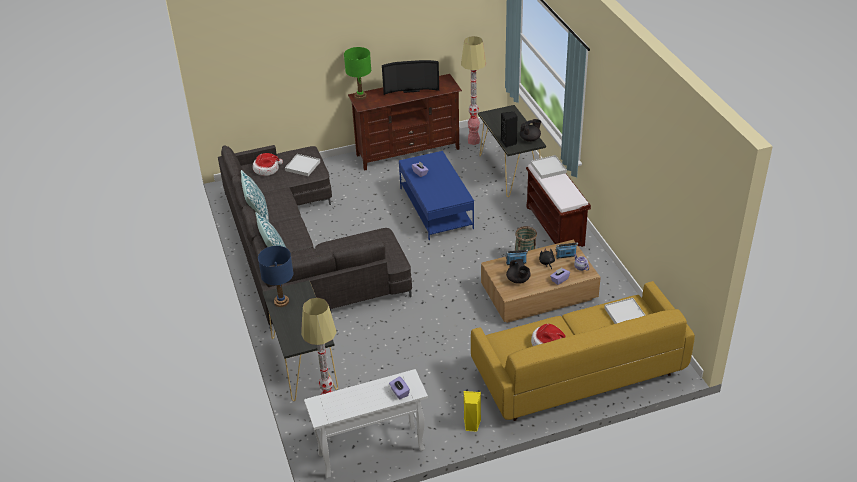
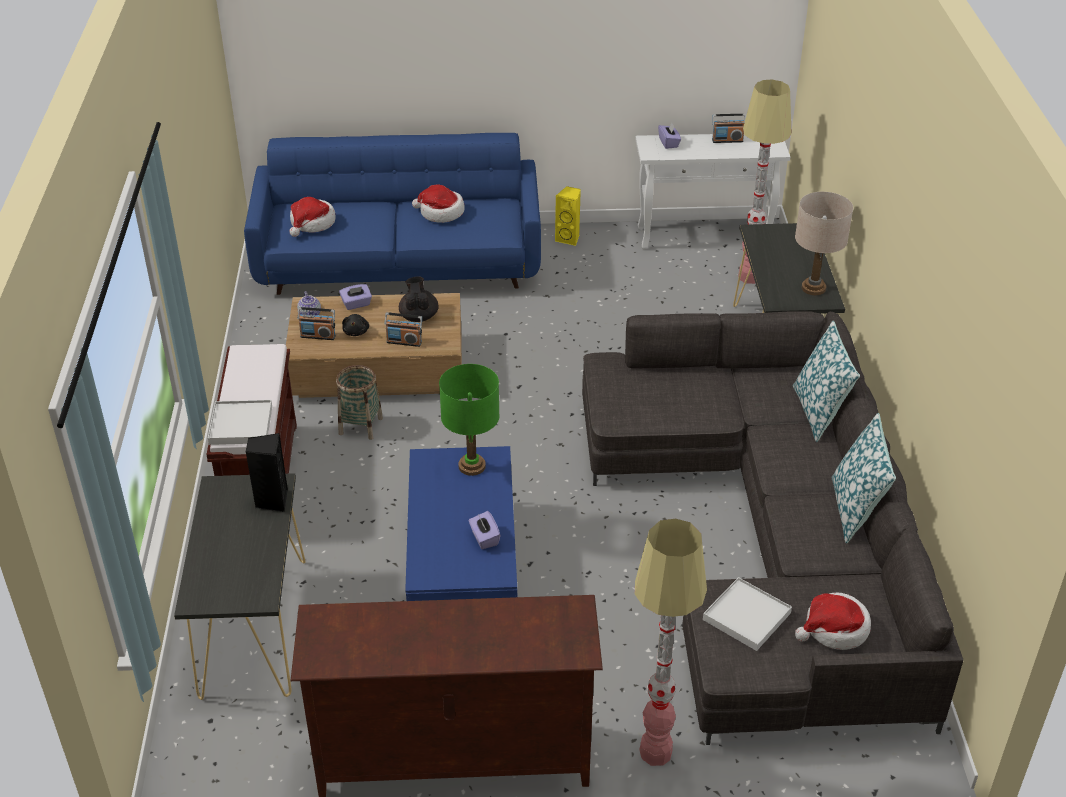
camera: 165 degrees left, 0 degrees up
(281, 301) = (813, 288): blue table lamp -> beige table lamp
(355, 406) = (727, 140): none -> radio
(360, 96) = (570, 649): green table lamp -> green table lamp (472, 466)
(410, 89) = (427, 640): television -> none
(473, 141) = (273, 751): floor lamp -> floor lamp (655, 752)
(530, 139) = (220, 500): black teapot -> none
(577, 372) = (400, 263): yellow sofa -> blue sofa
(625, 314) = (312, 223): white tray -> hat

